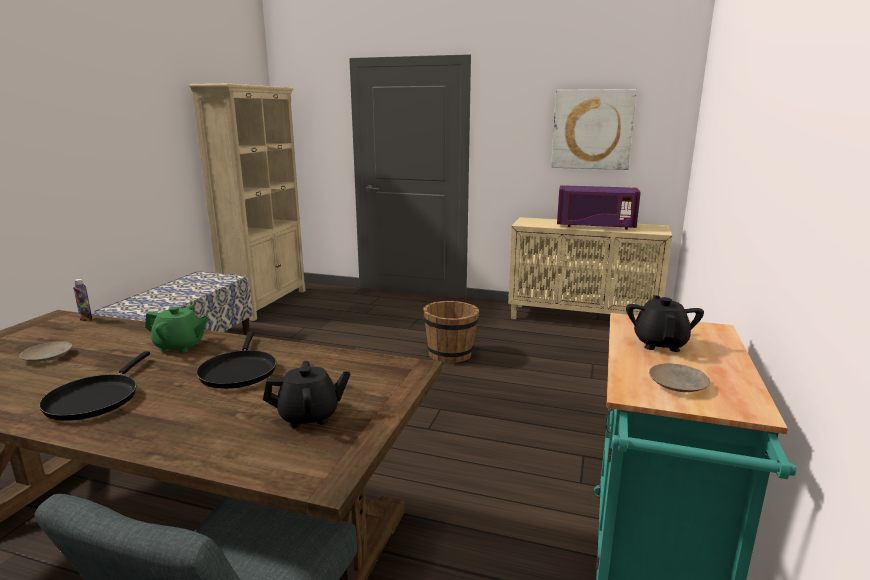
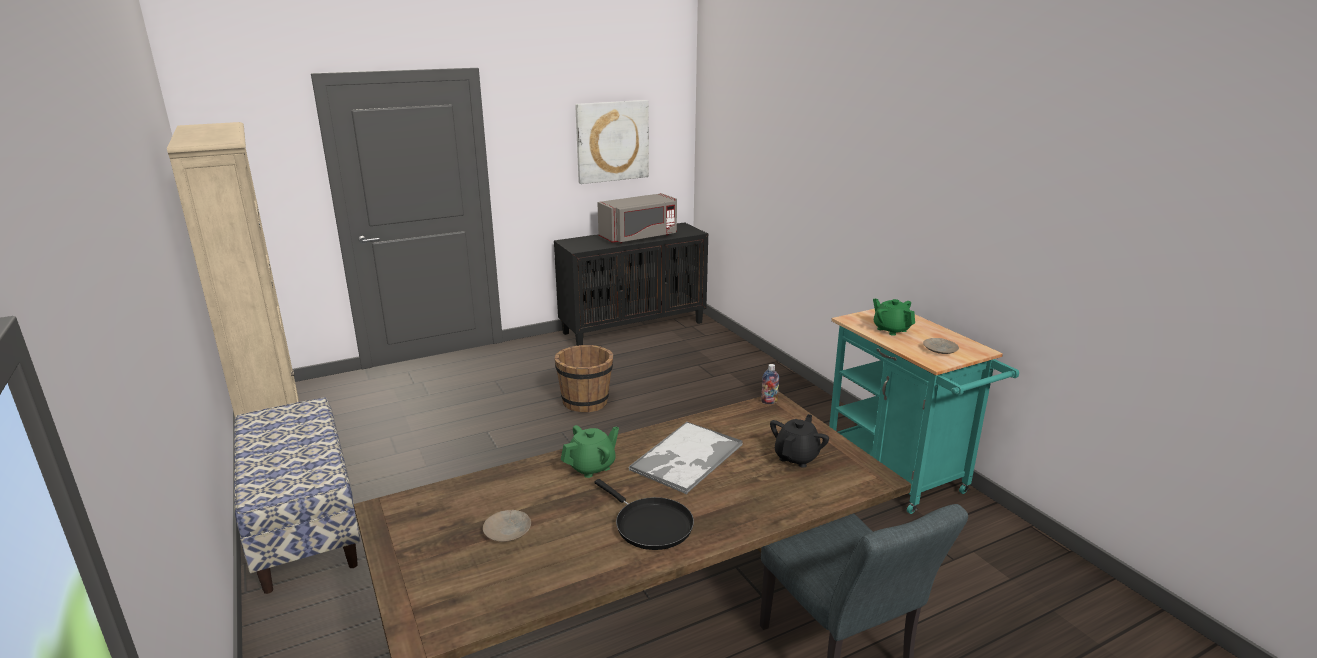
camera: 45 degrees left, 5 degrees up
(86, 319) = (425, 494): bottle -> bottle (769, 402)
(239, 371) = (686, 458): black frying pan -> tray
(582, 318) = (634, 327): beige cabinet -> black cabinet
(595, 226) = (639, 237): purple microwave -> grey microwave
(660, 343) = (891, 329): black teapot -> green teapot

